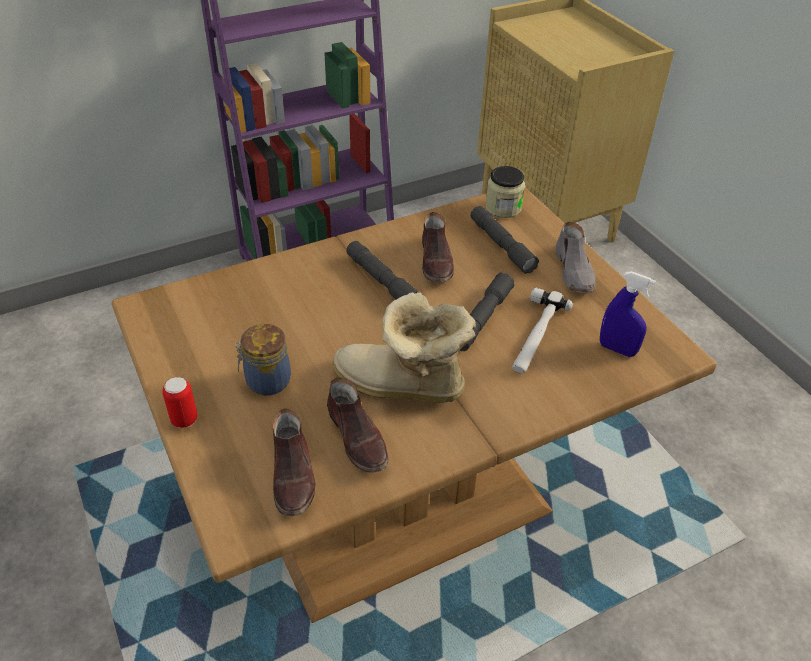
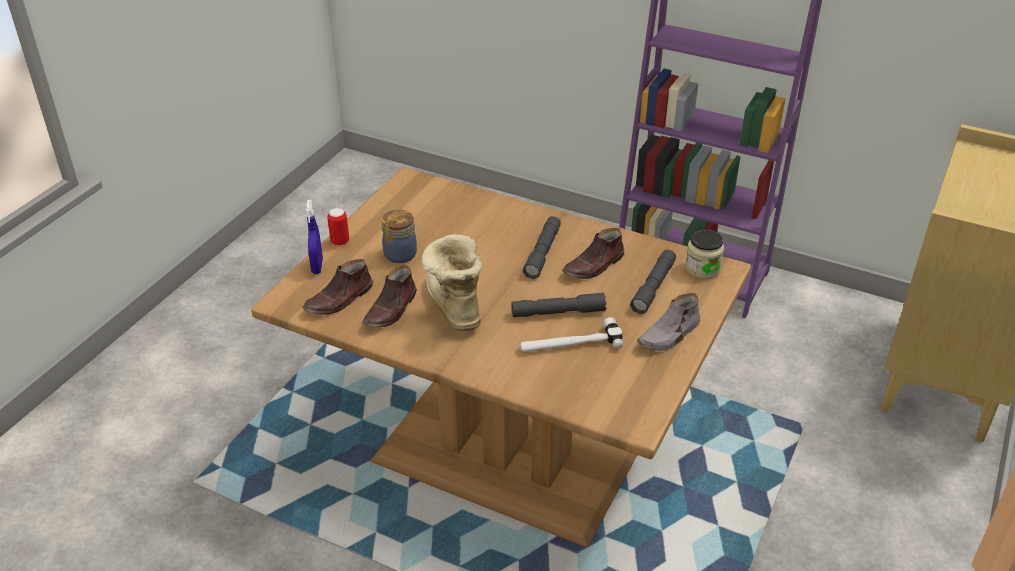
camera: 55 degrees right, 5 degrees down
(617, 349) = (603, 390): blue spray bottle -> blue spray bottle (317, 266)

